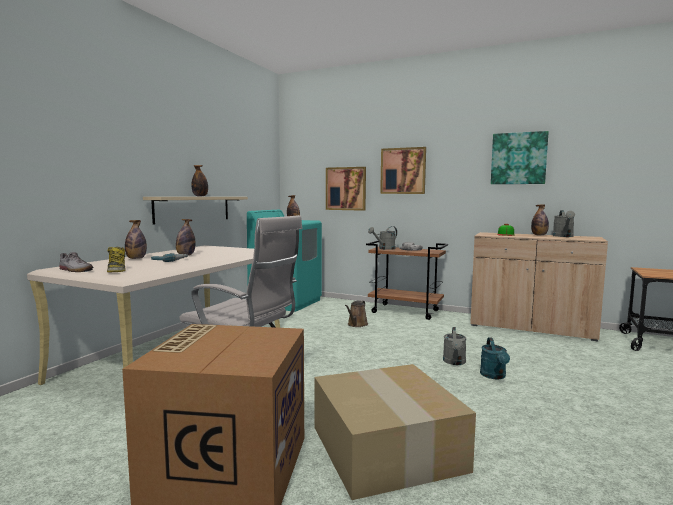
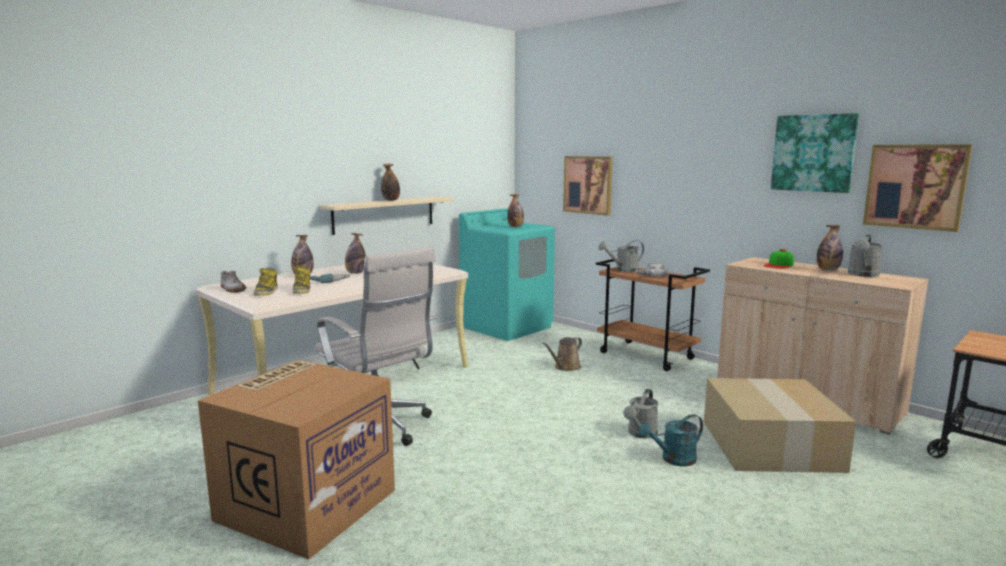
camera: 20 degrees right, 5 degrees up
(152, 267) = (302, 290): none -> boot
(389, 449) = (467, 517): cardboard box -> cardboard box (772, 446)
(403, 171) = (658, 164): picture -> picture (915, 186)
(494, 376) = (673, 459): turquoise watering can -> turquoise watering can turned 45 degrees clockwise

